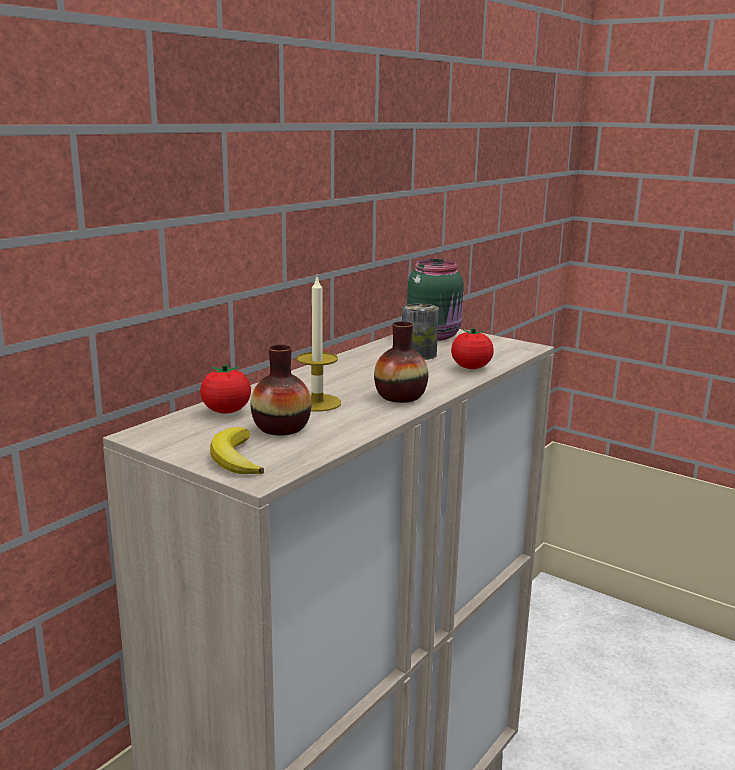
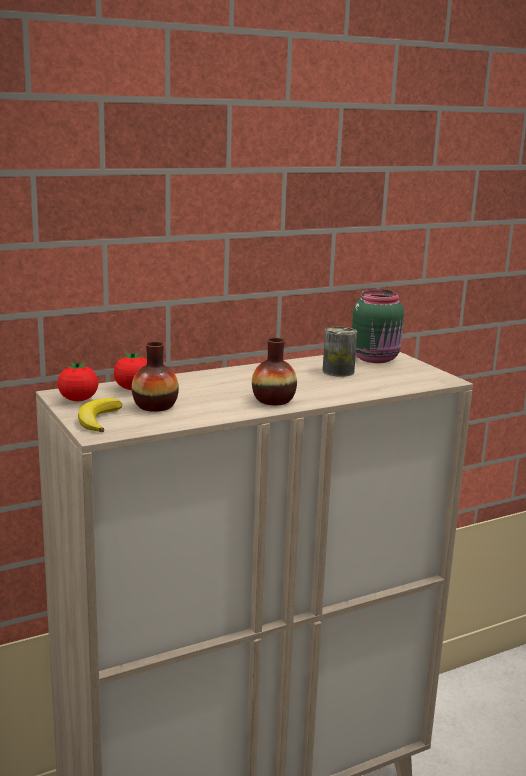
camera: 25 degrees right, 0 degrees up
(317, 403) = (204, 394): candle -> none
(471, 368) = (366, 388): tomato -> tomato (78, 400)

